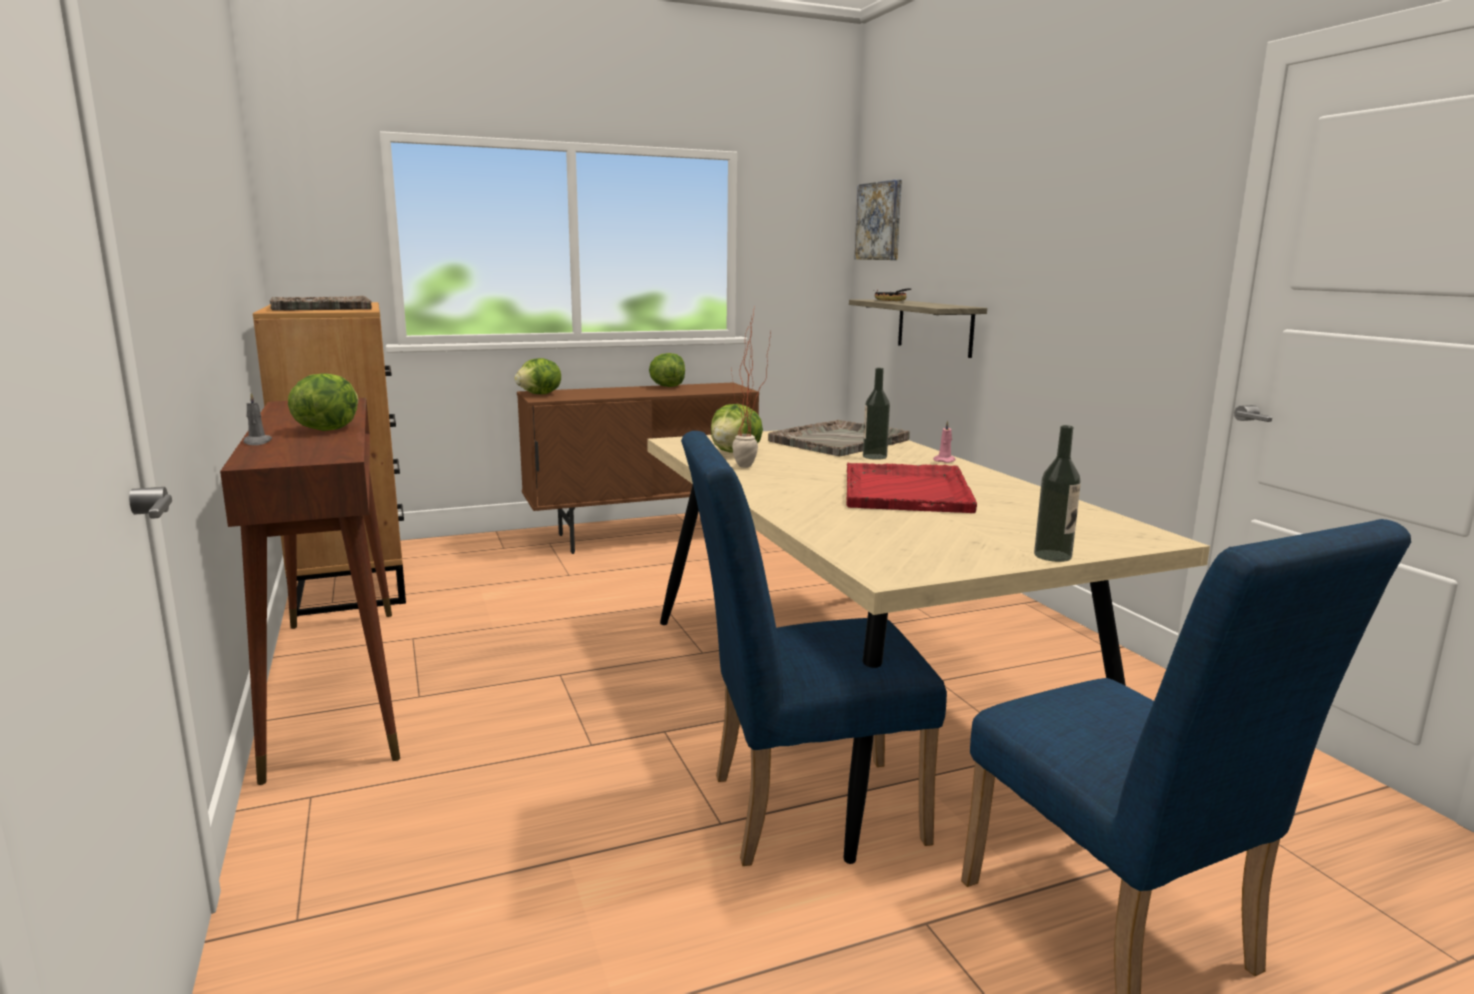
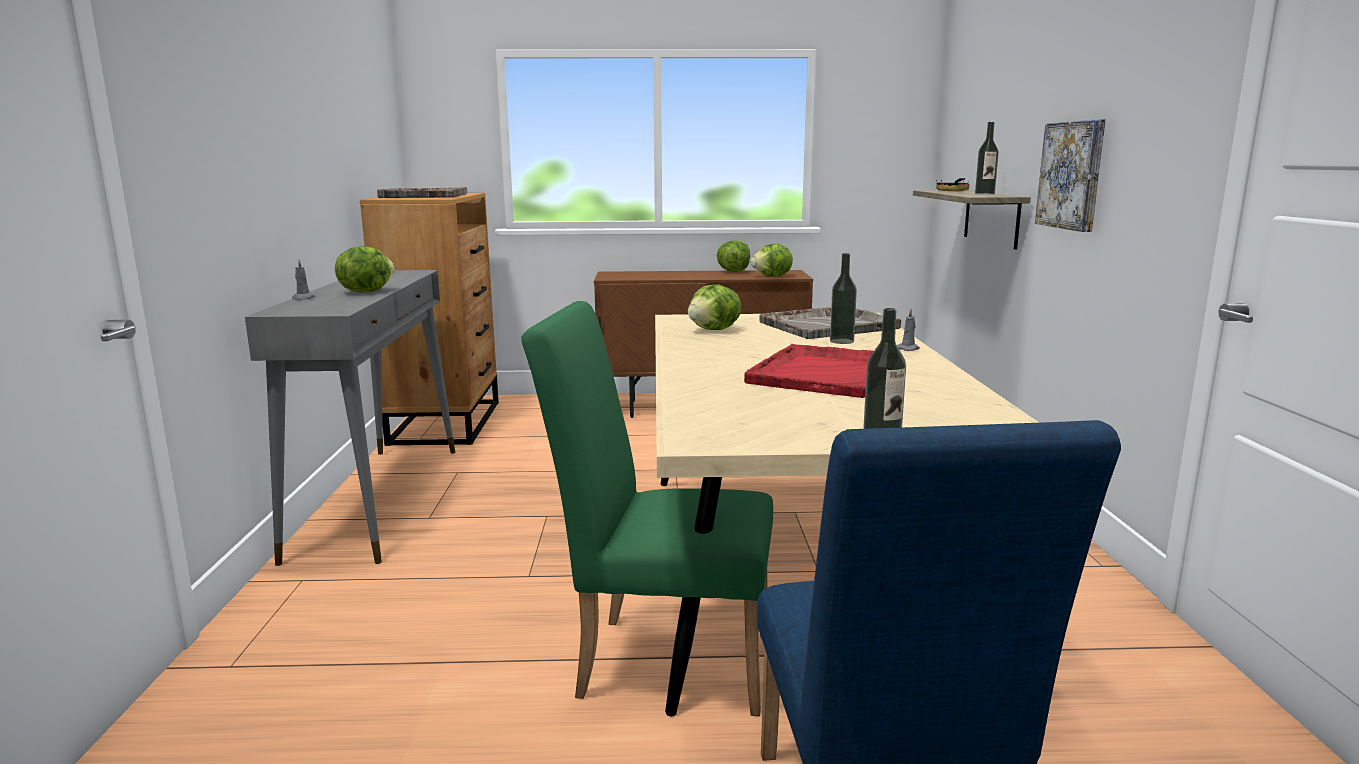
camera: 20 degrees right, 0 degrees up
(337, 682) = (379, 499): brown console table -> grey console table
(540, 394) = (612, 274): lettuce -> lettuce (772, 276)
(748, 468) = (705, 344): potted plant -> none
(798, 809) = (660, 660): blue chair -> green chair
(880, 221) = (957, 111): picture -> picture (1072, 175)
(936, 304) = (984, 194): none -> bottle
(944, 460) = (908, 349): pink candle -> grey candle

